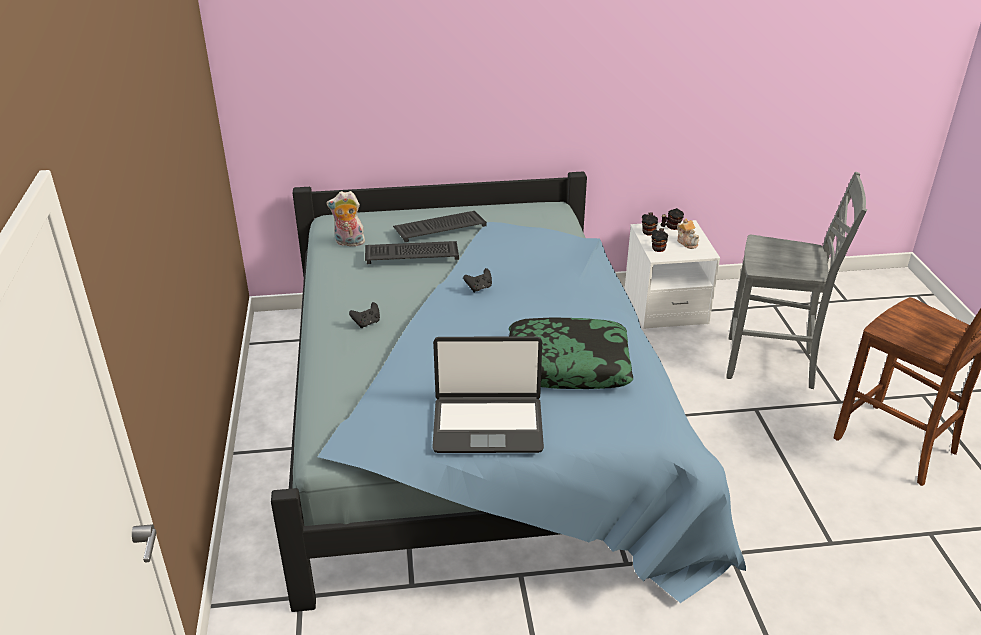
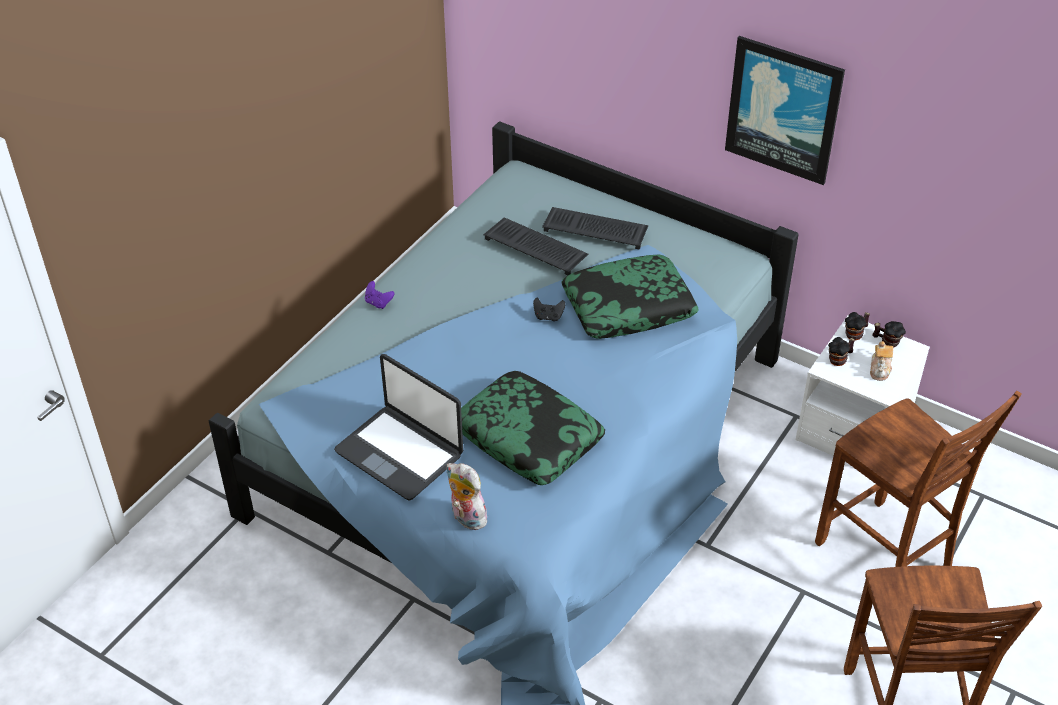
camera: 40 degrees right, 10 degrees up
(330, 340) = (378, 303): none -> purple game controller
(348, 243) = (501, 206): plush toy -> plush toy (466, 518)
(367, 323) = (423, 302): black game controller -> none
(524, 260) = (628, 307): none -> pillow
(558, 69) = (783, 109): none -> picture
(772, 364) = (885, 558): grey chair -> brown chair

